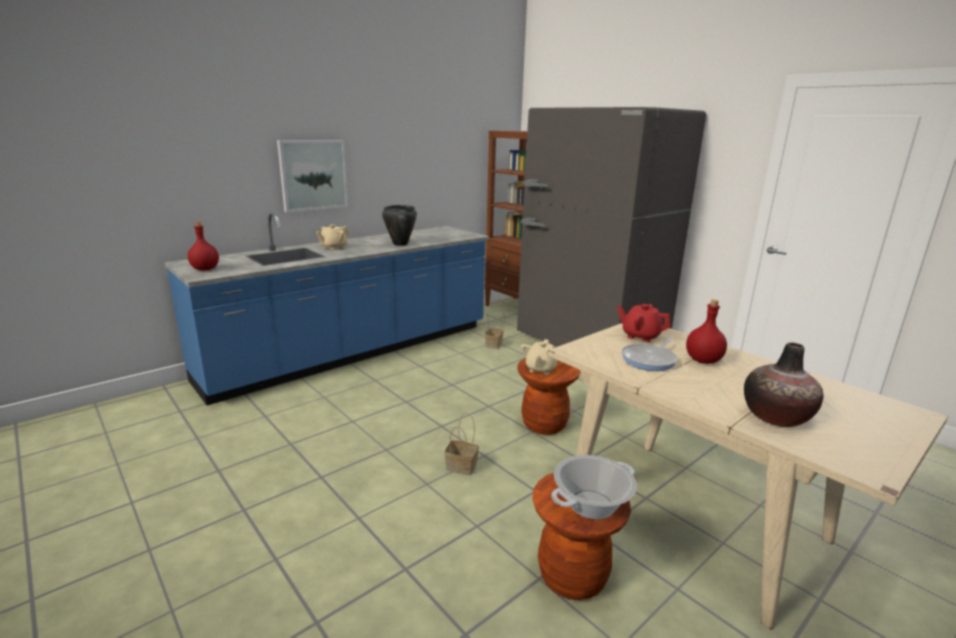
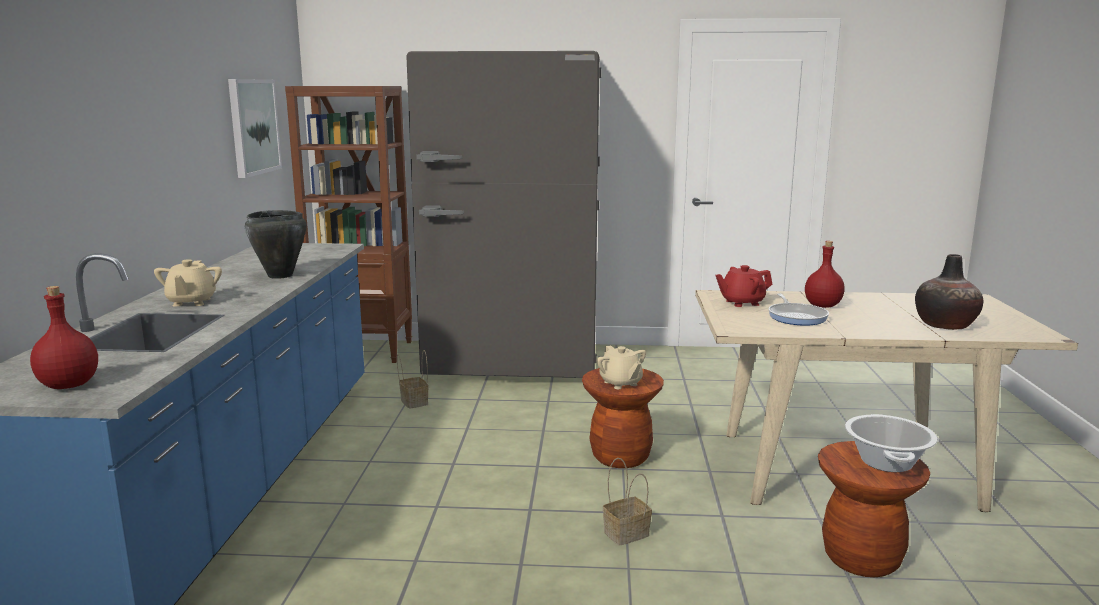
camera: 45 degrees left, 5 degrees down
(313, 175) = (111, 175): picture -> picture (253, 126)

